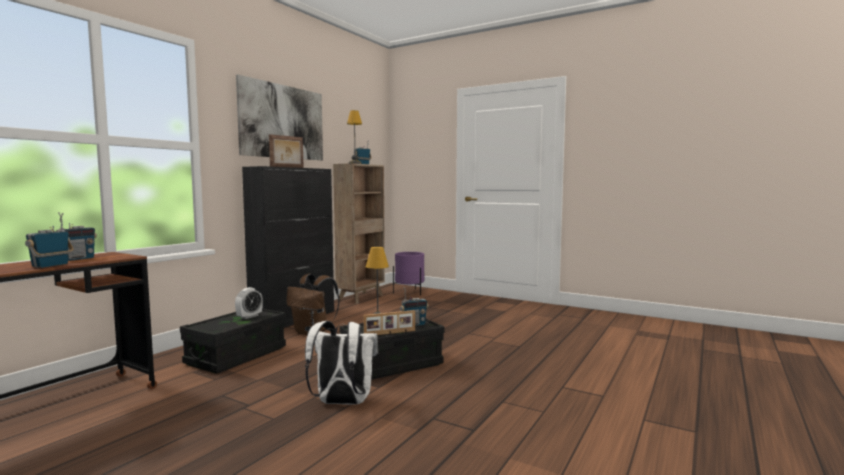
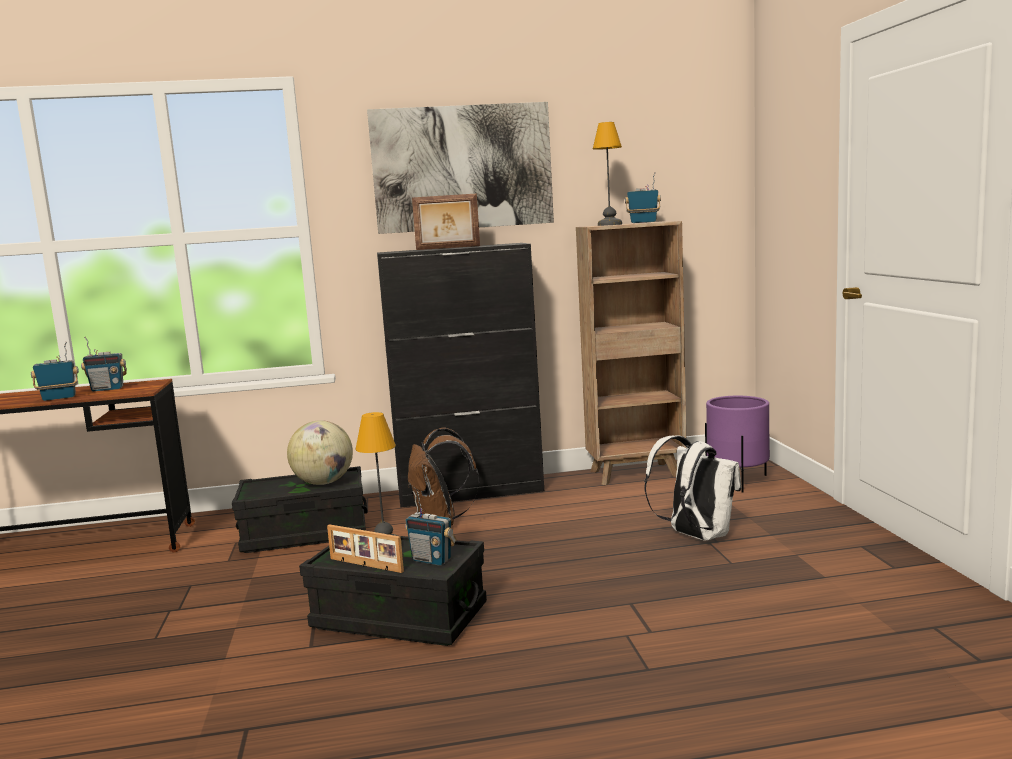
camera: 50 degrees right, 5 degrees up
(249, 316) = (323, 483): alarm clock -> globe
(342, 403) = (234, 650): white backpack -> white backpack (695, 536)

